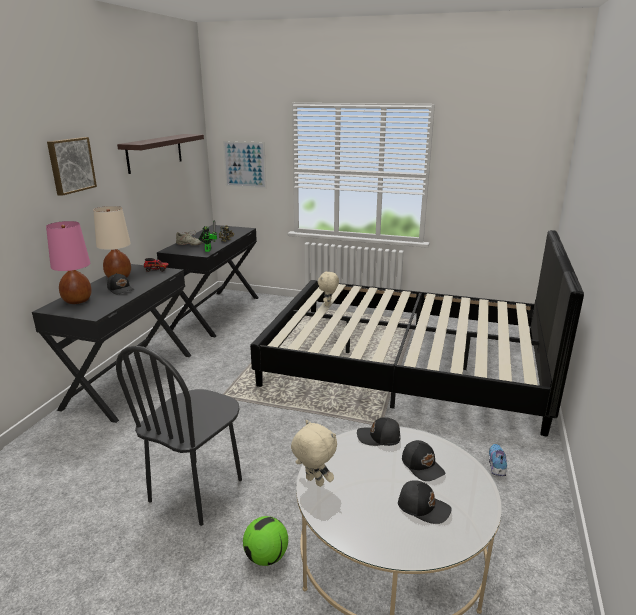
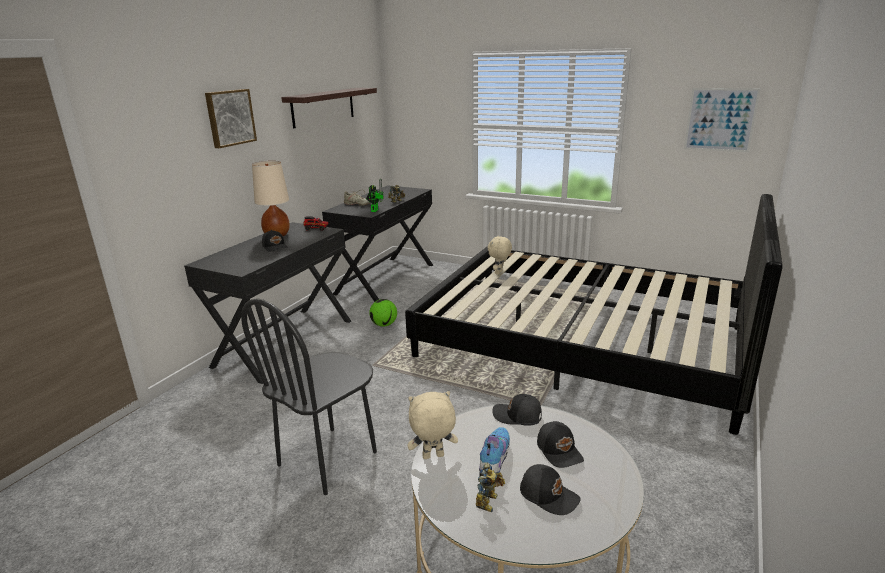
camera: 10 degrees right, 0 degrees up
(77, 301) = (230, 256): pink table lamp -> none
(244, 164) = (422, 120): picture -> picture (720, 120)
(266, 556) = (386, 534): football -> football (384, 325)
(313, 482) = (433, 457): beige plush toy -> beige plush toy turned 60 degrees counterclockwise
(374, 518) = (489, 502): none -> toy robot
(496, 466) = (666, 463): shoe -> shoe (494, 459)

